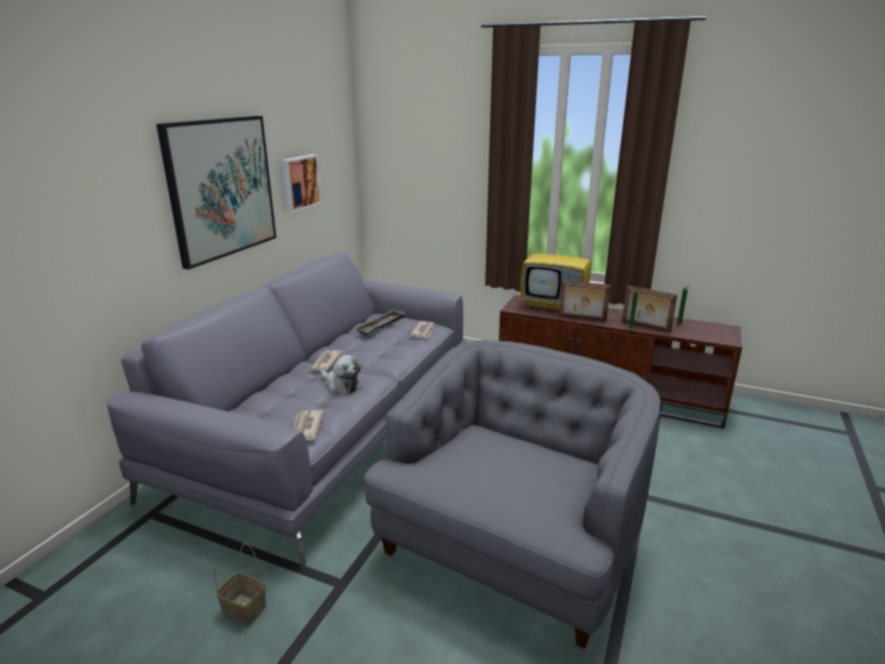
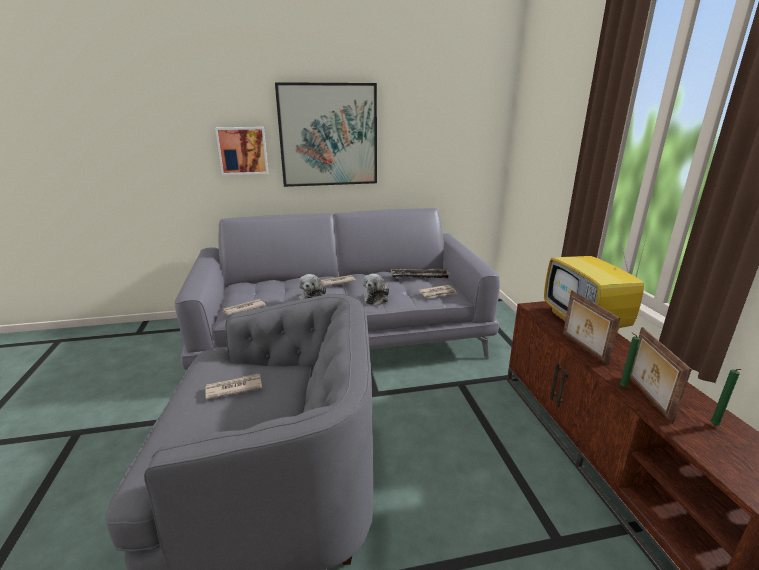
camera: 55 degrees right, 0 degrees up
(242, 609) = (148, 392): basket -> none
(300, 182) = (419, 144): picture -> picture (243, 150)
(391, 357) = (377, 298): none -> plush toy
(481, 464) = (233, 388): none -> newspaper

